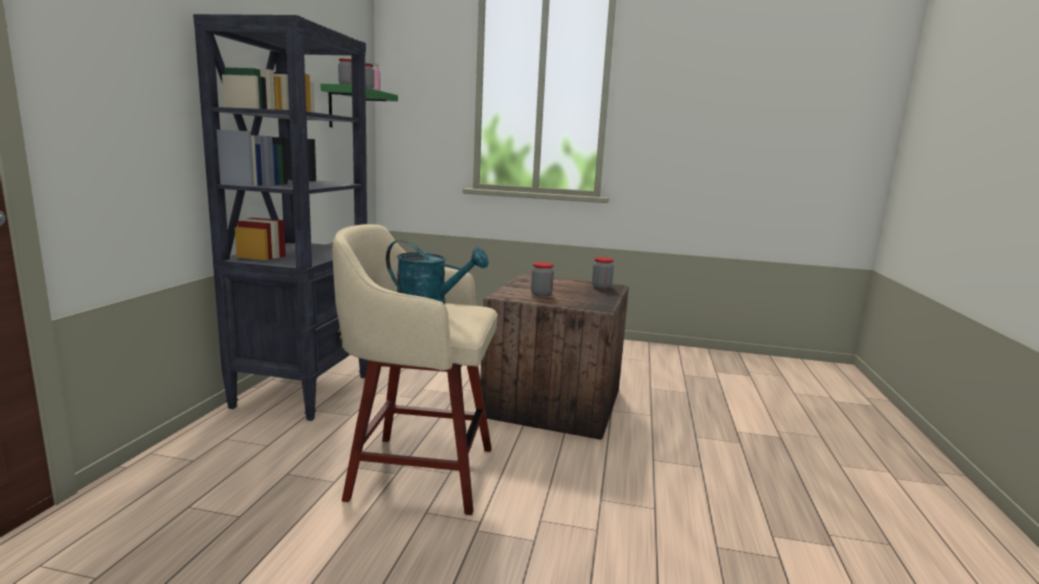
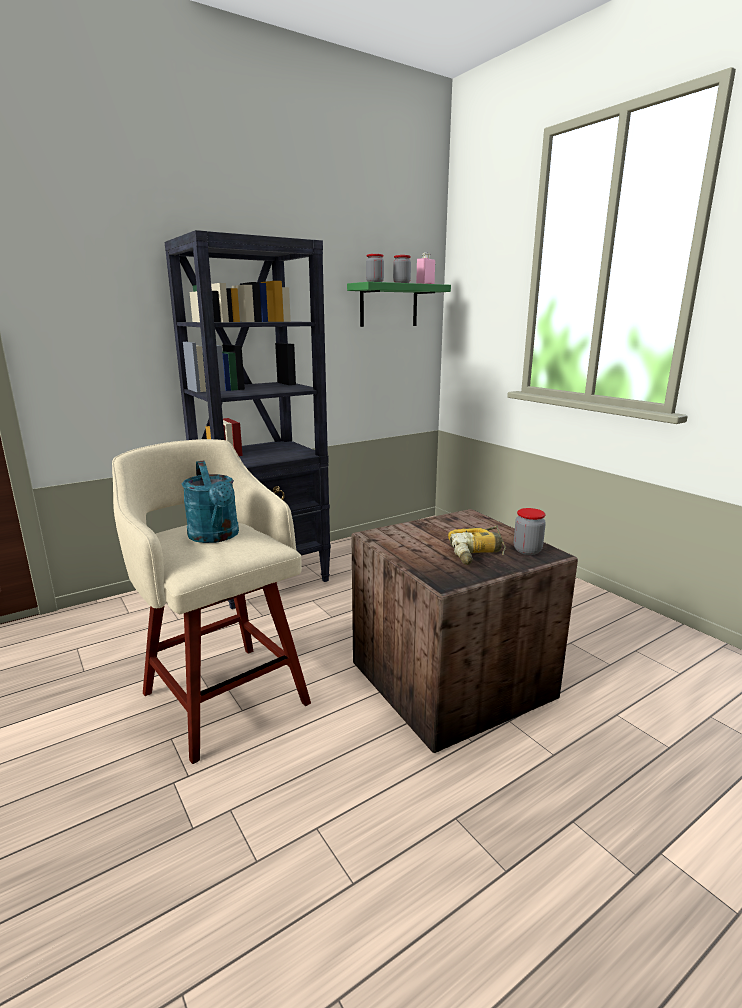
camera: 45 degrees right, 5 degrees up
(541, 294) = (421, 543): jar -> none
(581, 292) = (478, 552): none -> power drill

